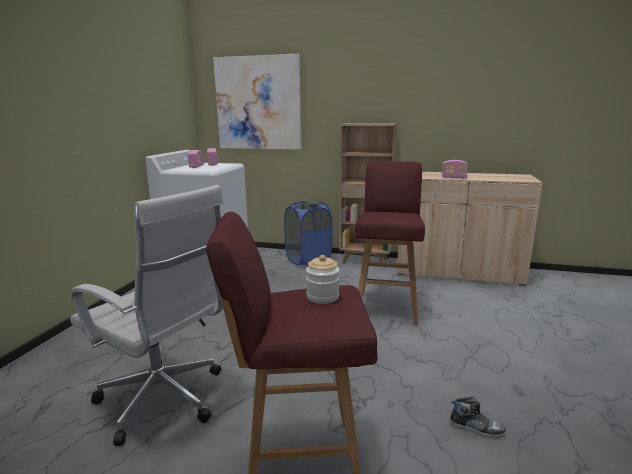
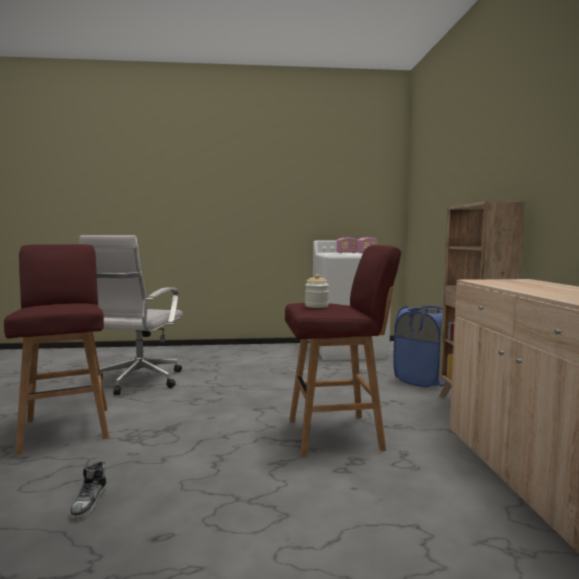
camera: 70 degrees right, 10 degrees down
(258, 103) = (433, 192): picture -> none
(322, 297) = (67, 304): jar -> jar (316, 306)
(454, 178) = (515, 288): radio -> none

